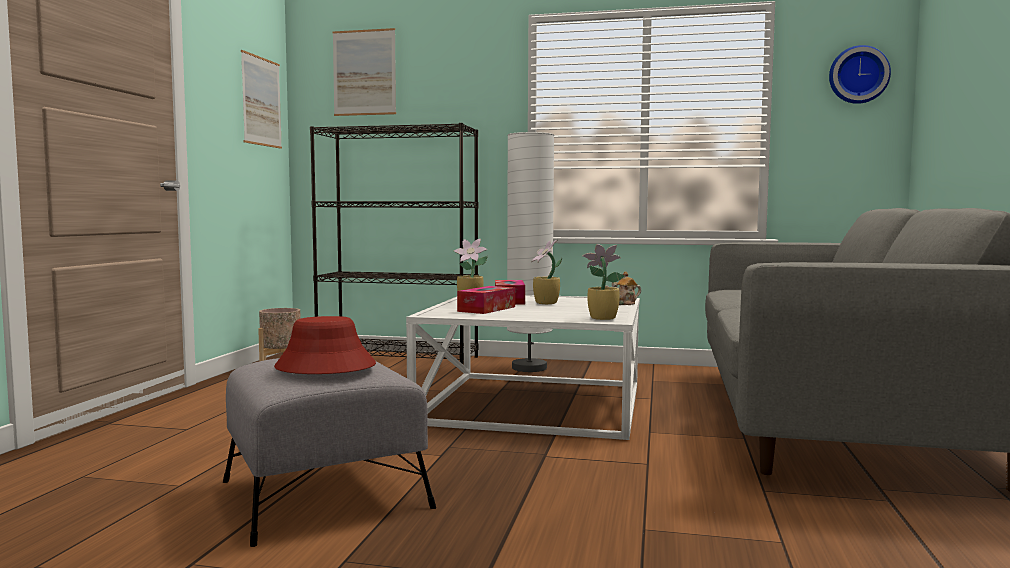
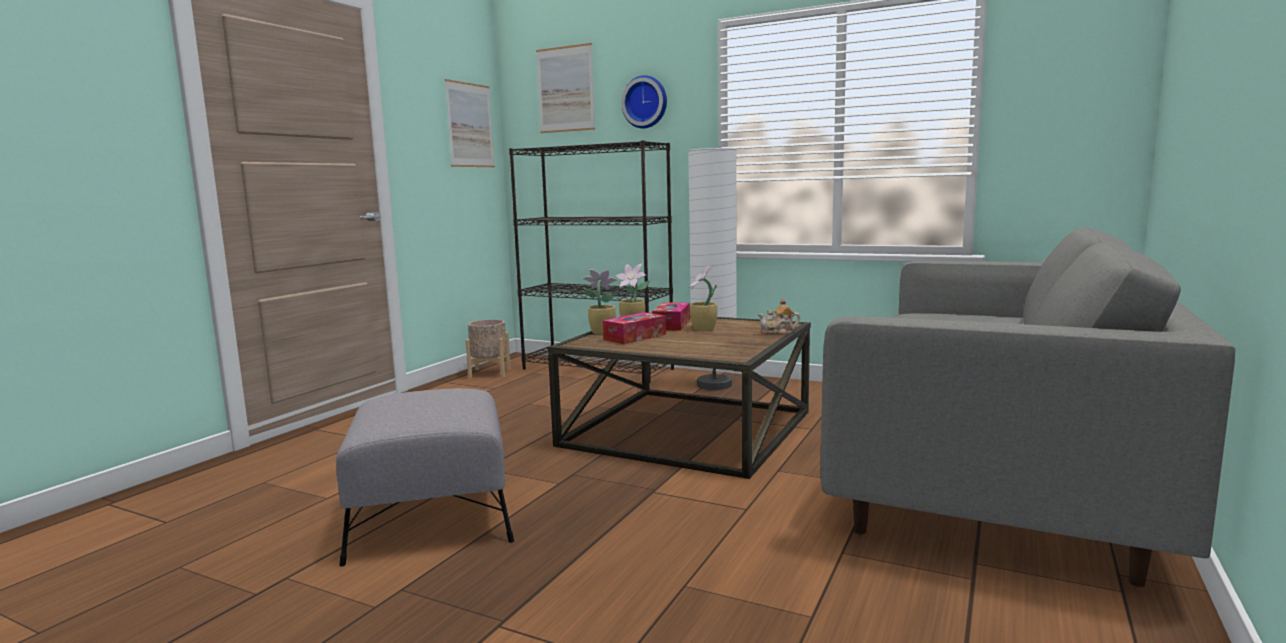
camera: 15 degrees right, 5 degrees up
(324, 367) = (420, 408): red hat -> none
(535, 403) = (689, 428): white coffee table -> brown coffee table
(601, 318) = (729, 354): potted plant -> potted plant (601, 332)
(858, 75) = (1088, 64): wall clock -> wall clock (646, 102)

